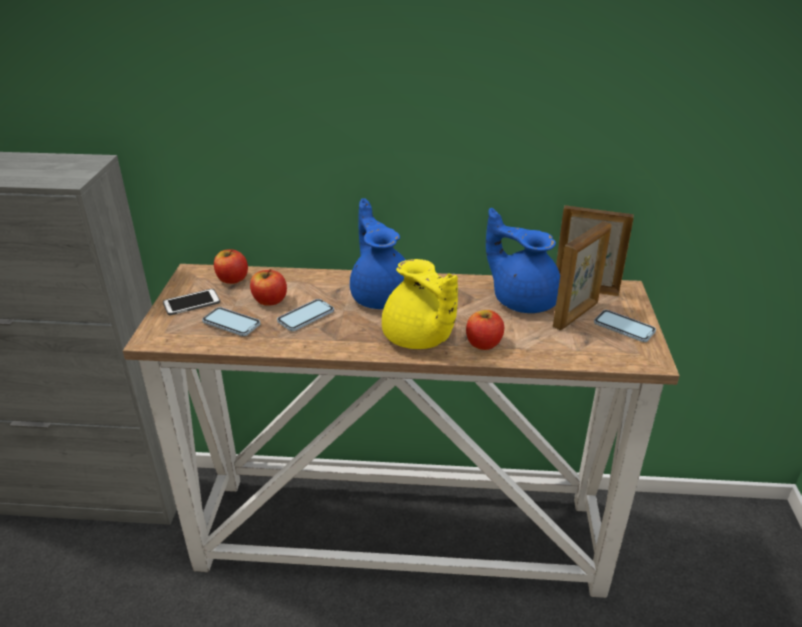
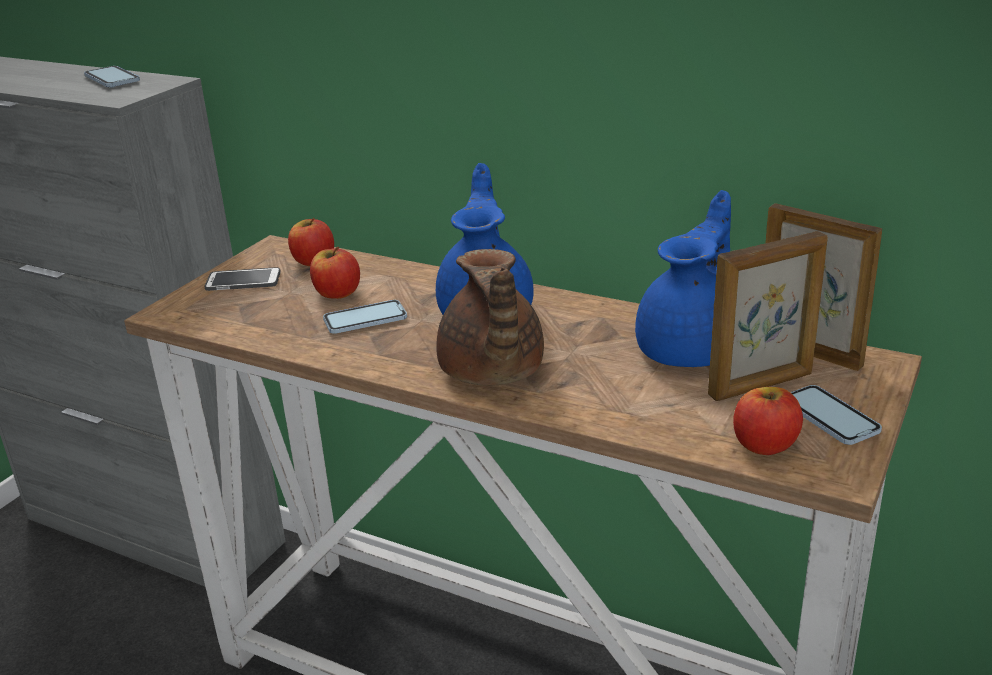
camera: 25 degrees right, 5 degrees down
(231, 323) = (268, 311): phone -> phone (112, 79)
(418, 339) = (491, 373): yellow teapot -> brown teapot
(483, 343) = (580, 397): apple -> apple (764, 445)
(522, 299) = (692, 349): blue teapot -> blue teapot turned 60 degrees clockwise

